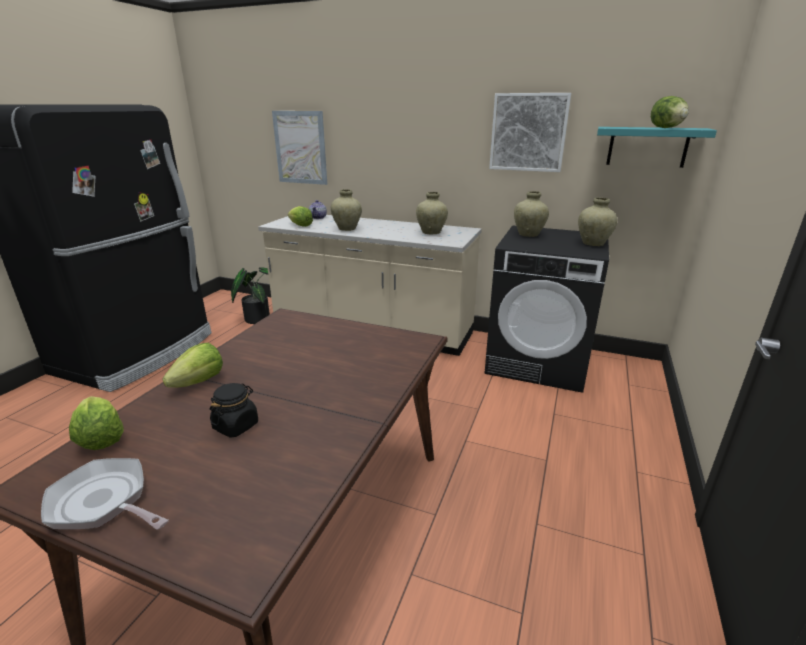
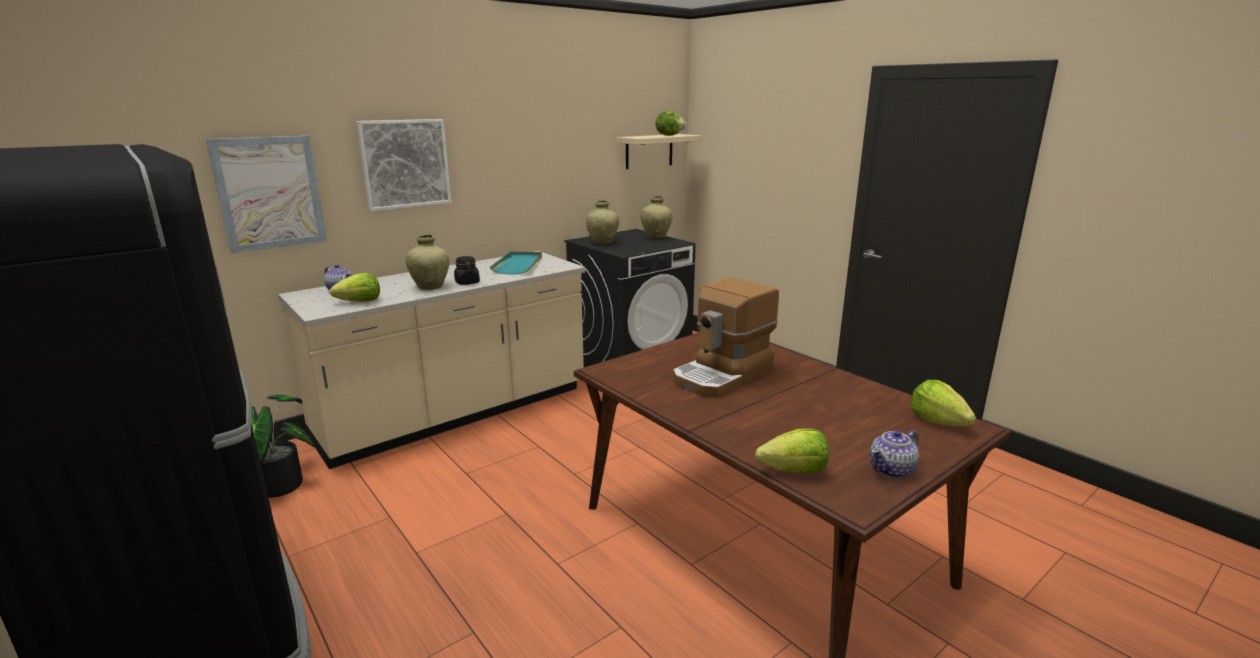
camera: 60 degrees left, 5 degrees down
(104, 502) = (892, 470): frying pan -> teapot
(199, 382) = (719, 422): lettuce -> lettuce (938, 421)
(236, 426) = (810, 414): black jar -> black jar (467, 282)
(307, 363) = (723, 376): none -> coffee machine
(431, 233) = (518, 265): beige vase -> turquoise tray
(528, 132) = (565, 146): picture -> picture (405, 164)
(647, 147) = (649, 151): turquoise shelf -> beige shelf

